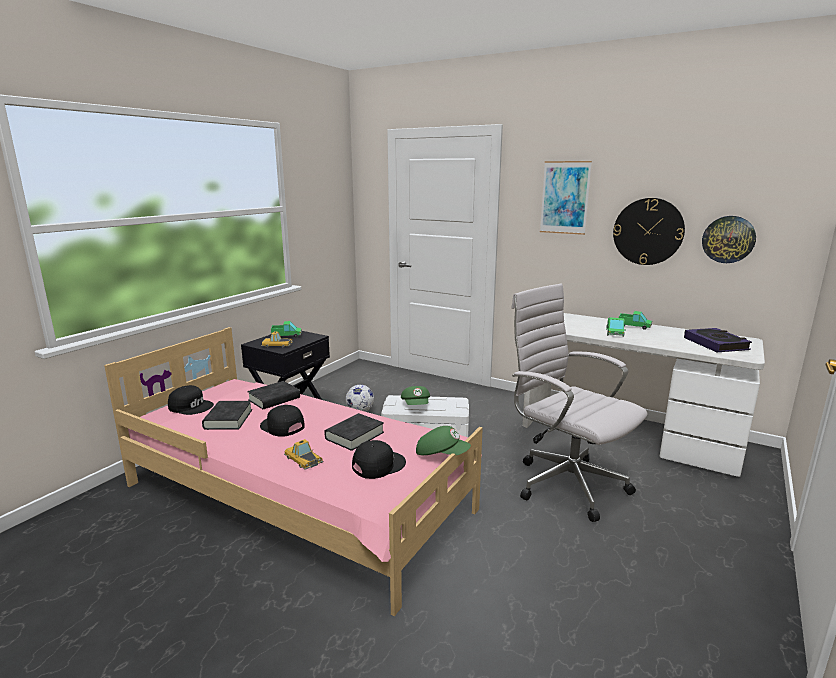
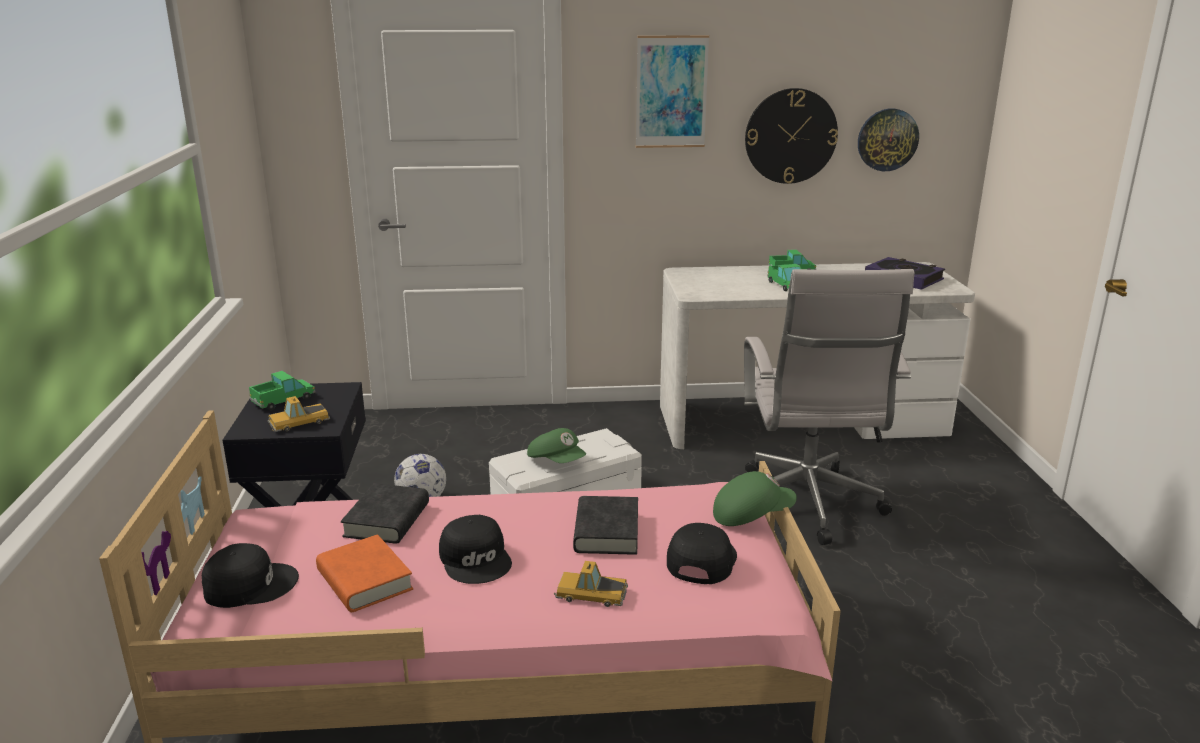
camera: 35 degrees left, 5 degrees up
(228, 419) = (364, 580): black book -> orange book
(281, 426) = (476, 558): black cap -> black cap turned 120 degrees counterclockwise
(565, 483) = (807, 507): white office chair -> white office chair turned 105 degrees counterclockwise

